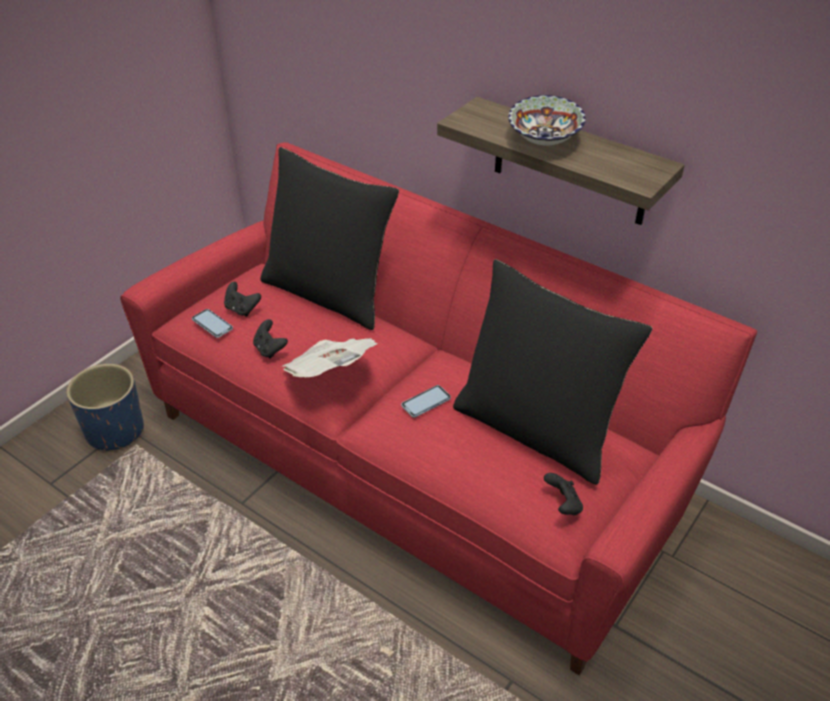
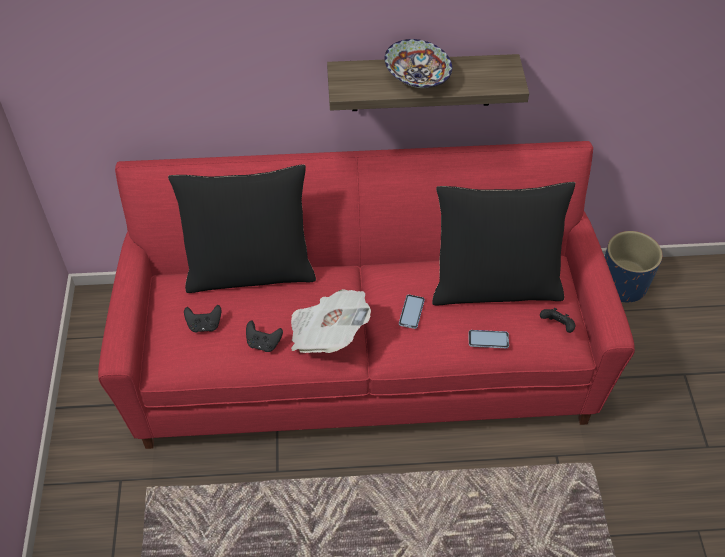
camera: 40 degrees left, 10 degrees up
(116, 431) = (116, 489): blue planter -> blue planter (623, 285)
(212, 324) = (196, 352): phone -> phone (488, 340)

